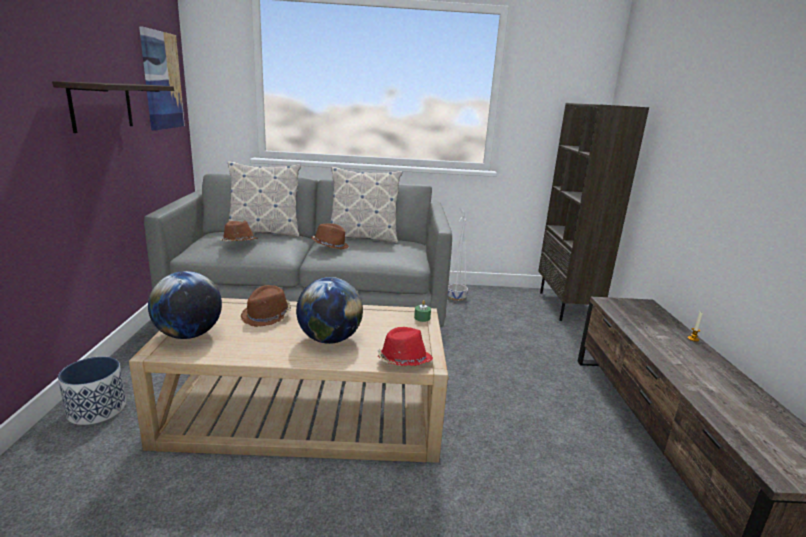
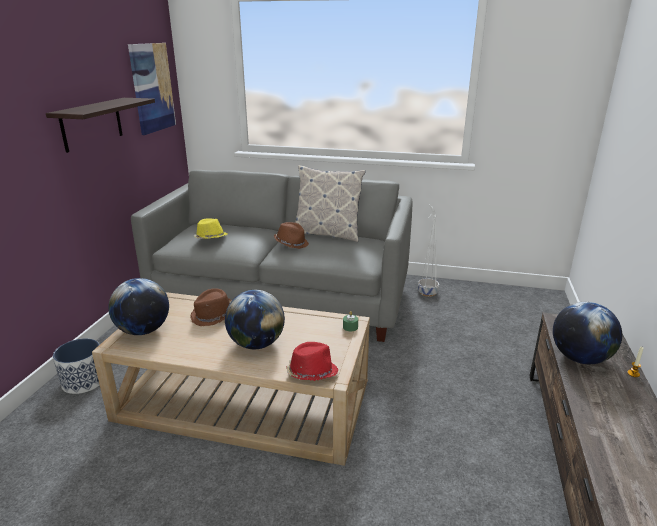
camera: 15 degrees right, 5 degrees up
(238, 243) = (210, 239): brown hat -> yellow hat
(264, 232) = (239, 226): pillow -> none
(566, 306) = (545, 310): brown bookcase -> none
(643, 330) = (579, 358): none -> globe

